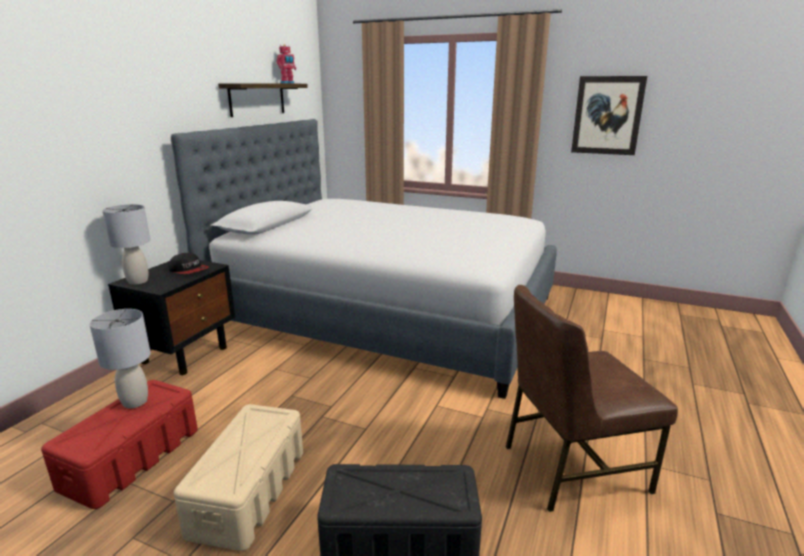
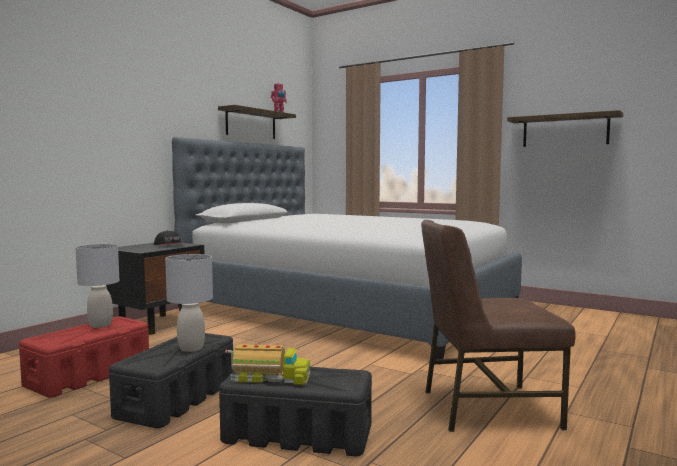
camera: 10 degrees right, 15 degrees down
(138, 281) = (127, 248): grey table lamp -> grey table lamp (192, 348)
(249, 491) = (178, 398): beige storage box -> black storage box
(371, 495) = (270, 378): none -> toy truck
(607, 115) = (565, 130): picture -> shelf

